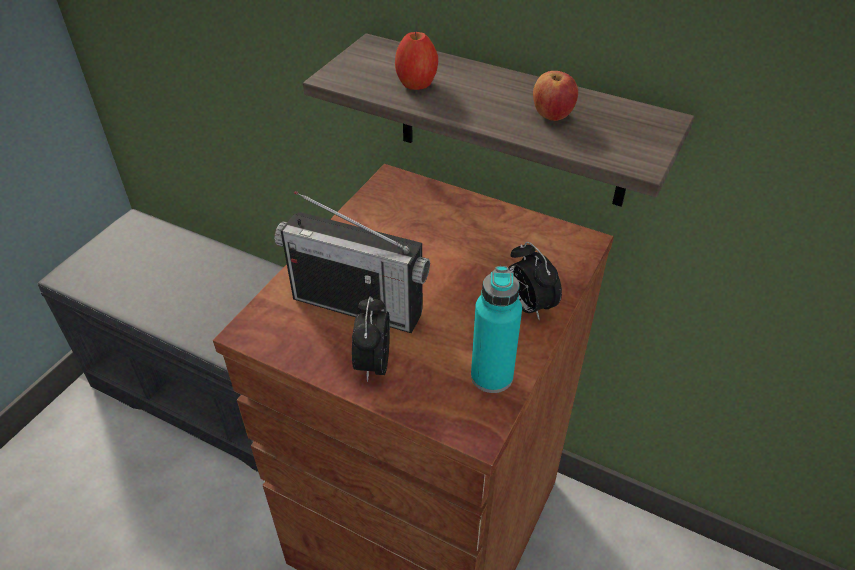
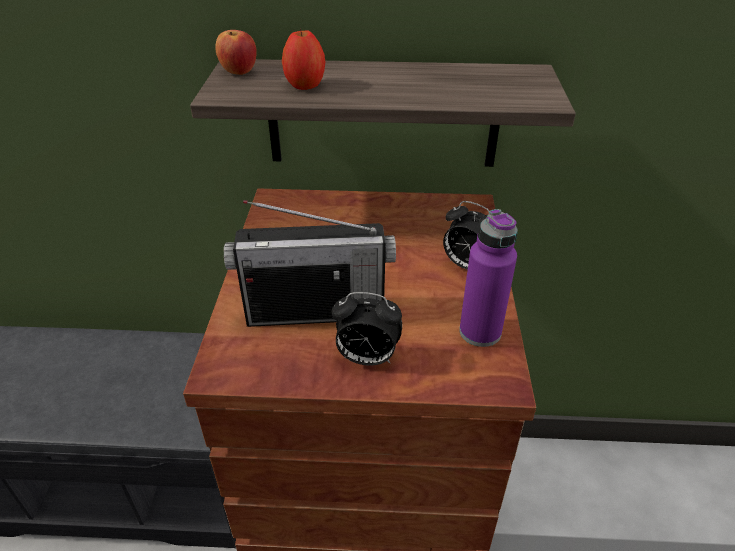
camera: 25 degrees left, 5 degrees down
(373, 364) = (366, 358): alarm clock -> alarm clock turned 60 degrees counterclockwise
(491, 376) = (480, 332): turquoise bottle -> purple bottle
(552, 115) = (445, 84): apple -> apple (239, 72)

